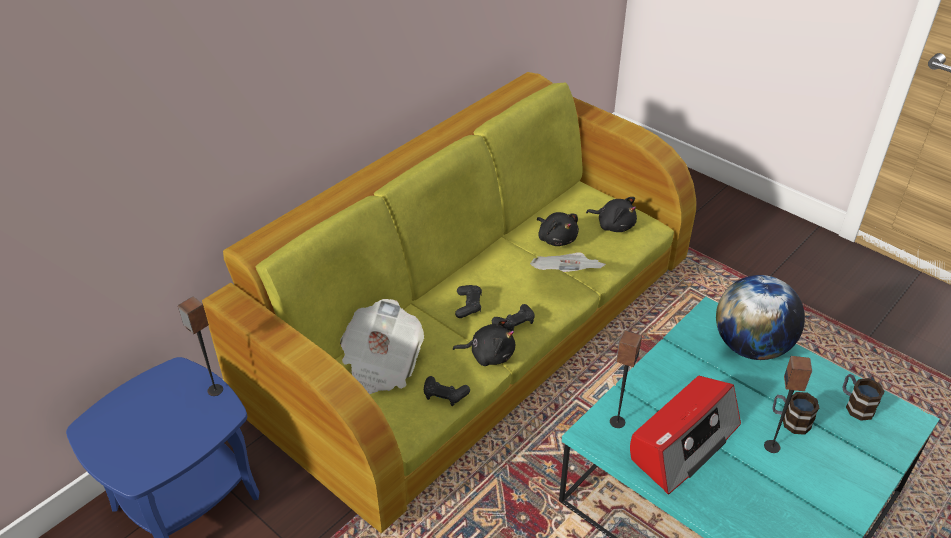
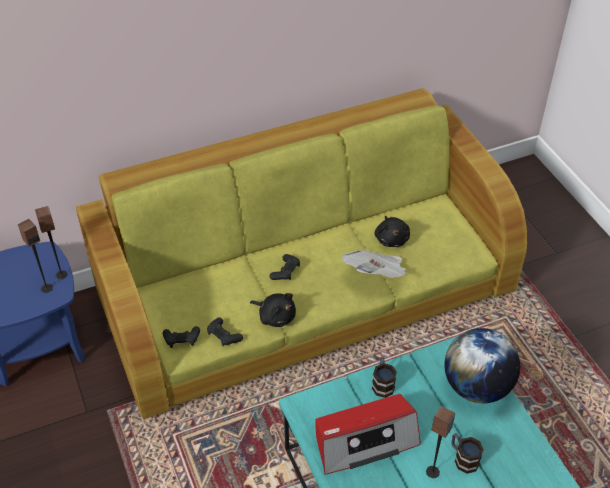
camera: 25 degrees right, 5 degrees up
(381, 365) = (194, 296): newspaper -> none
(514, 323) = (310, 298): black game controller -> black game controller (182, 340)
(614, 225) = (448, 242): black plush toy -> none
(617, 422) = (326, 405): speaker -> speaker (46, 288)
(855, 405) = (528, 467): mug -> mug (382, 383)

